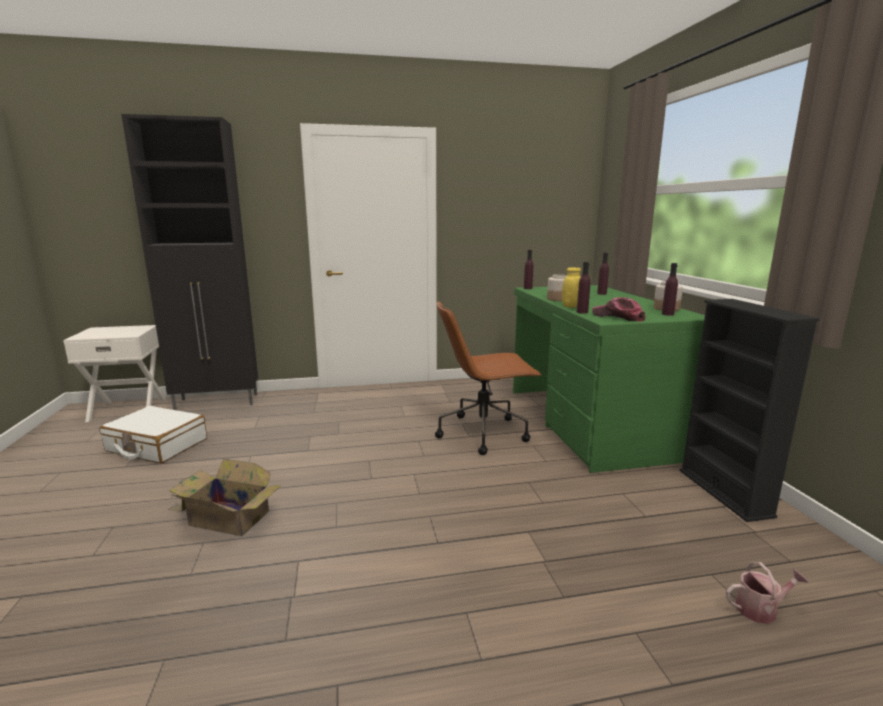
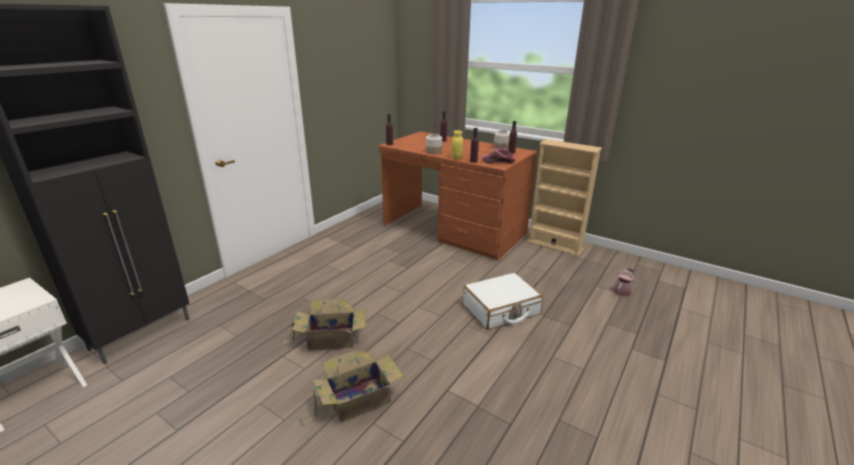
camera: 45 degrees left, 10 degrees up
(156, 445) = (167, 398): white suitcase -> white suitcase (501, 309)
(299, 461) = (329, 339): none -> cardboard box
(484, 433) = (412, 261): brown office chair -> none
(589, 422) = (453, 230): green desk -> brown desk
(724, 492) = (555, 245): black bookcase -> beige bookcase

